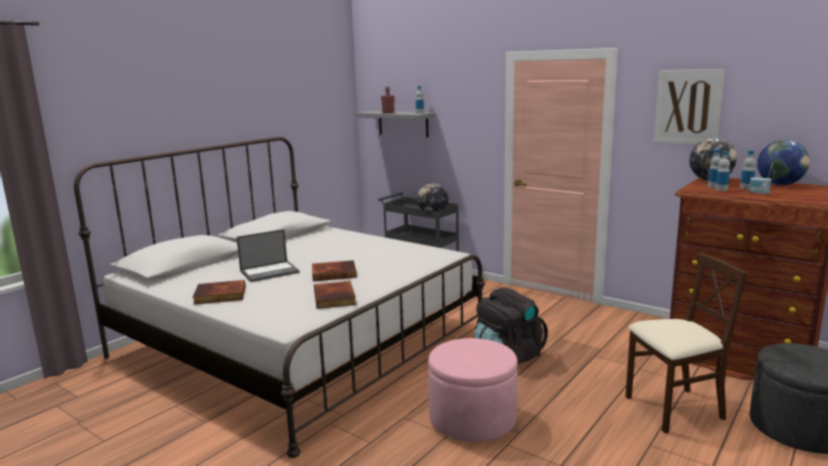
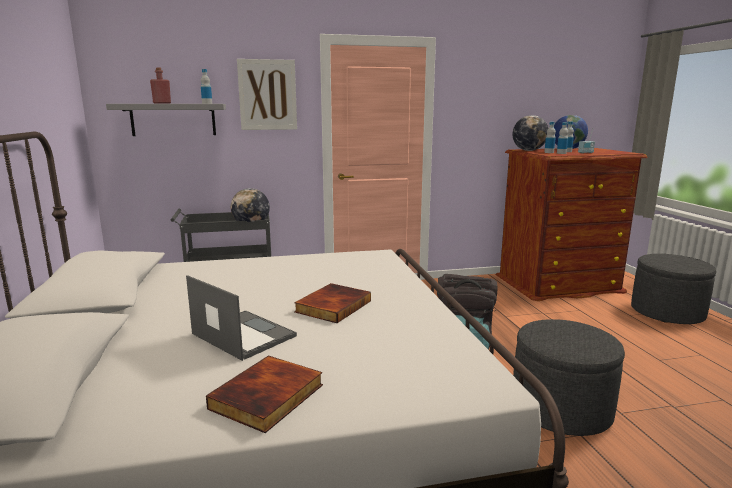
camera: 50 degrees left, 0 degrees up
(270, 271) = (242, 335): laptop -> laptop turned 60 degrees counterclockwise
(336, 297) = (422, 329): book -> none
(472, 419) = (560, 408): pink ottoman -> grey ottoman
(674, 409) = (613, 330): beige chair -> none
(687, 107) = (493, 92): picture -> picture (267, 95)

